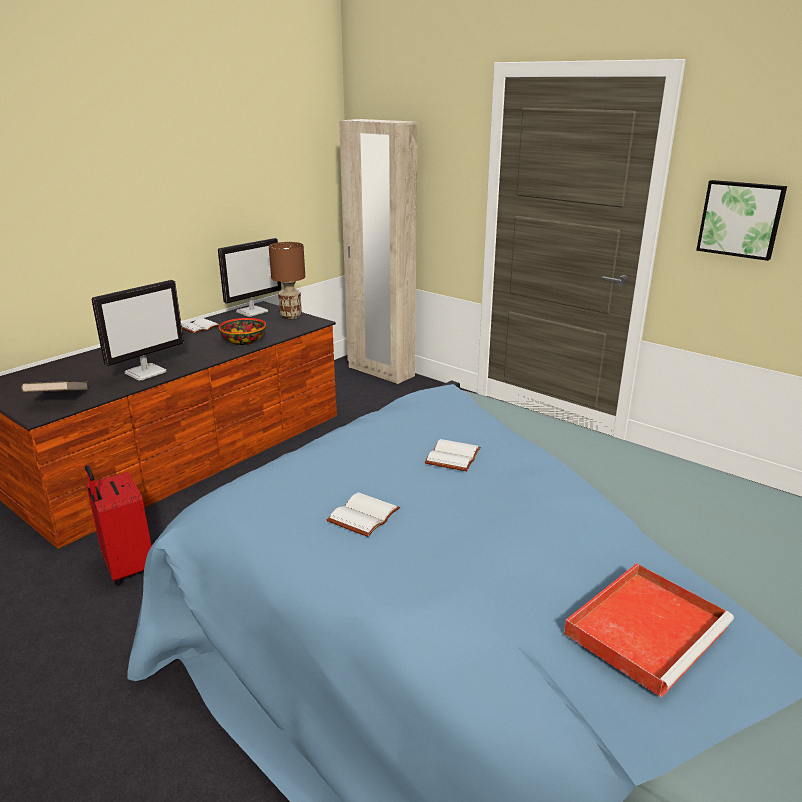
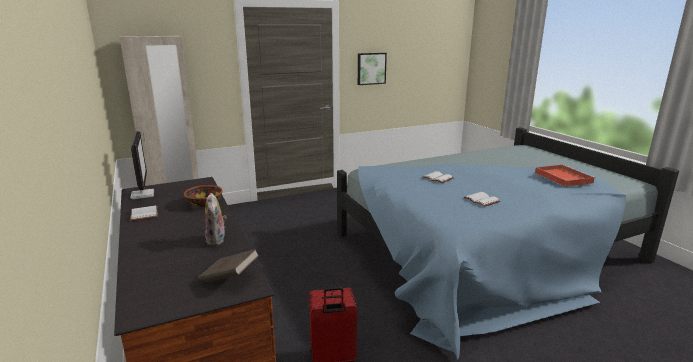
camera: 65 degrees left, 5 degrees down
(146, 372) = (217, 240): monitor -> plush toy
(291, 316) = (178, 185): brown table lamp -> none

